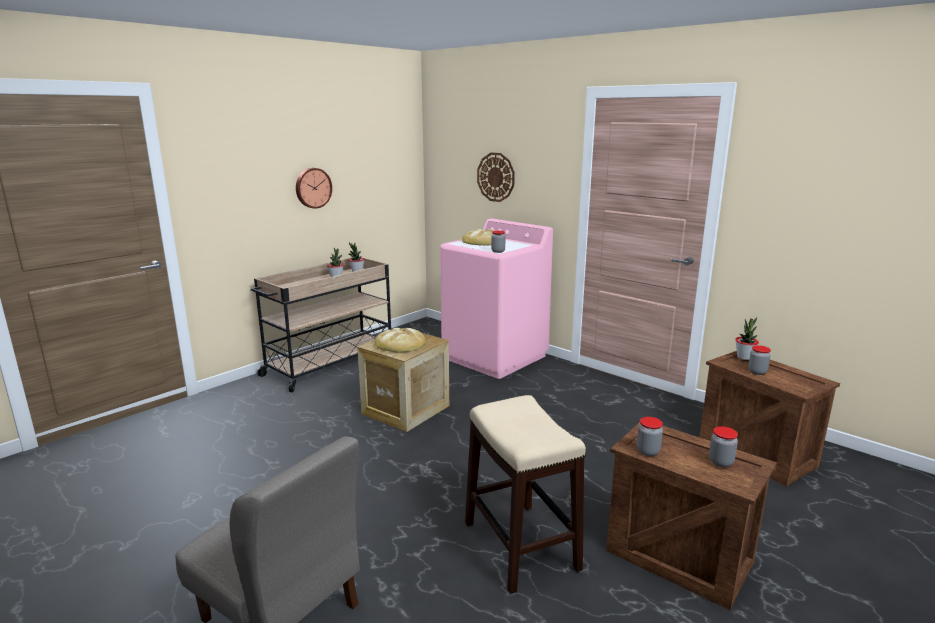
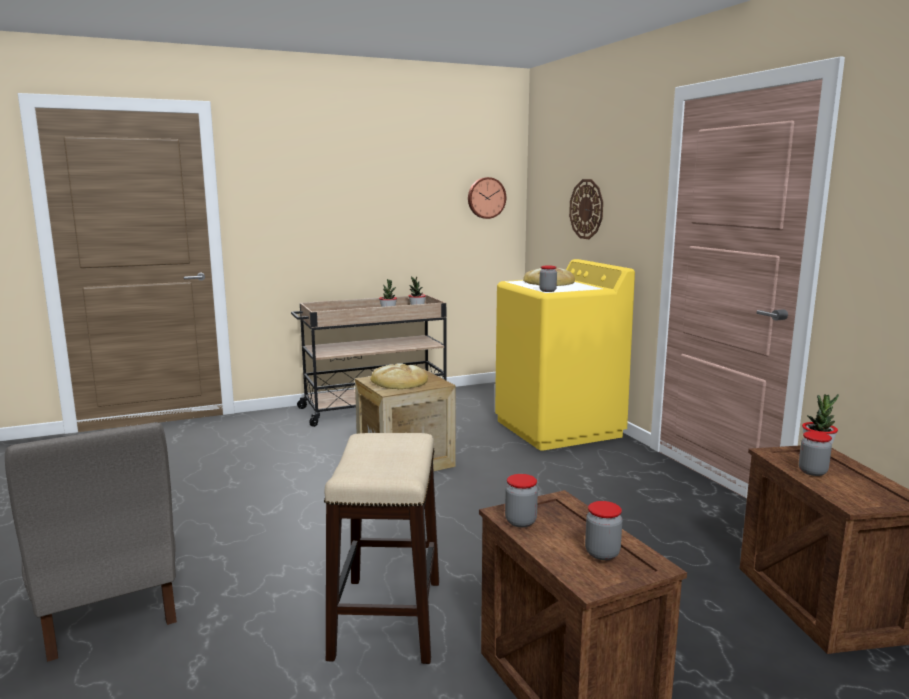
camera: 25 degrees right, 5 degrees down
(312, 188) = (379, 214): wall clock -> wall clock (486, 198)
(495, 357) = (558, 428): pink washing machine -> yellow washing machine

